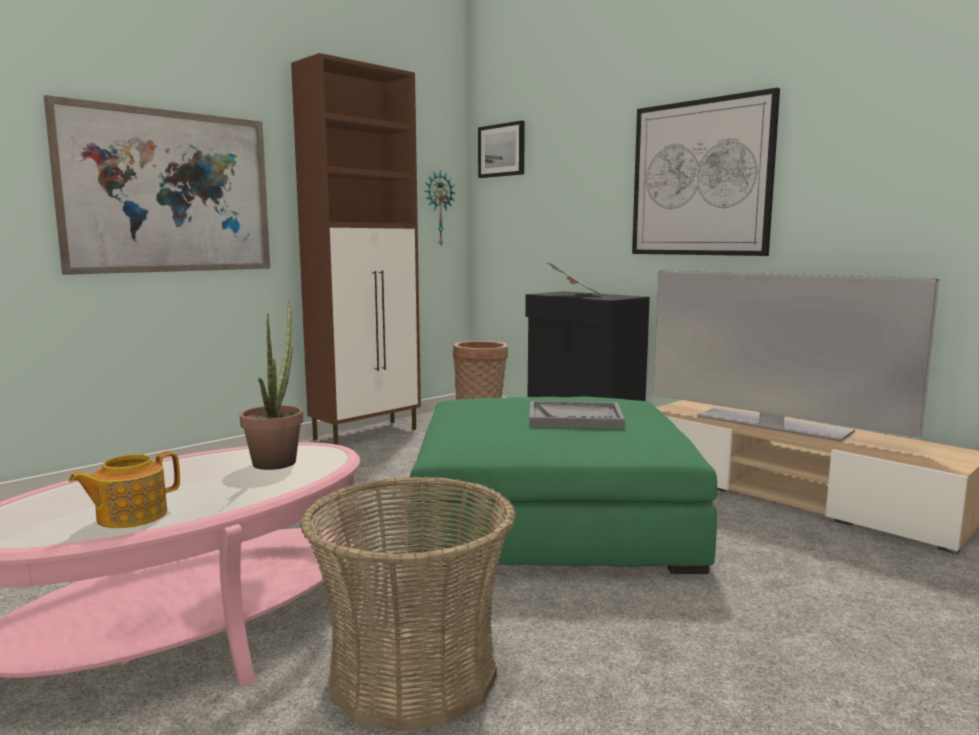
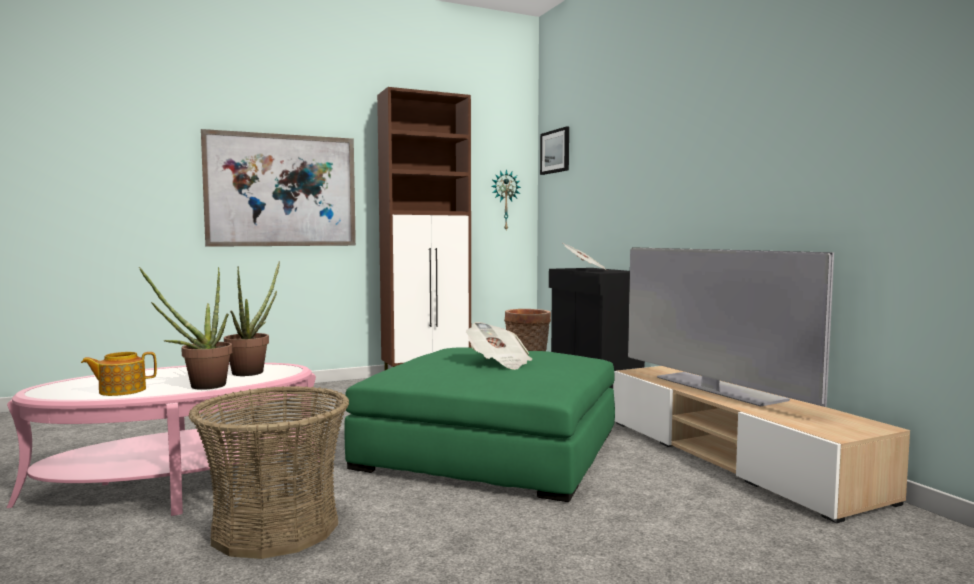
camera: 20 degrees right, 5 degrees down
(246, 494) = (200, 386): none -> potted plant
(575, 418) = (499, 363): grey tray -> newspaper
(701, 178) = (682, 167): picture -> none

